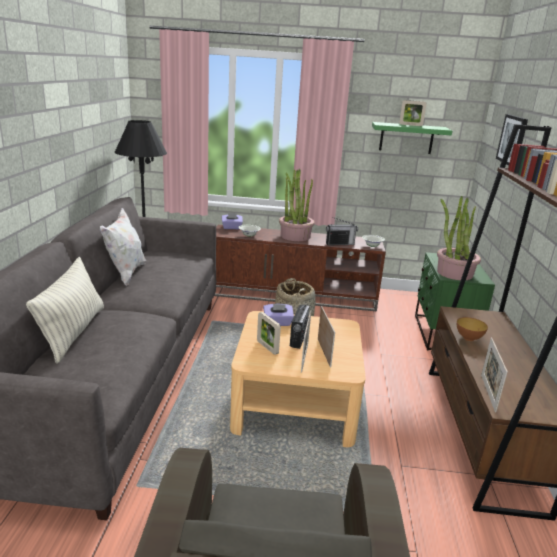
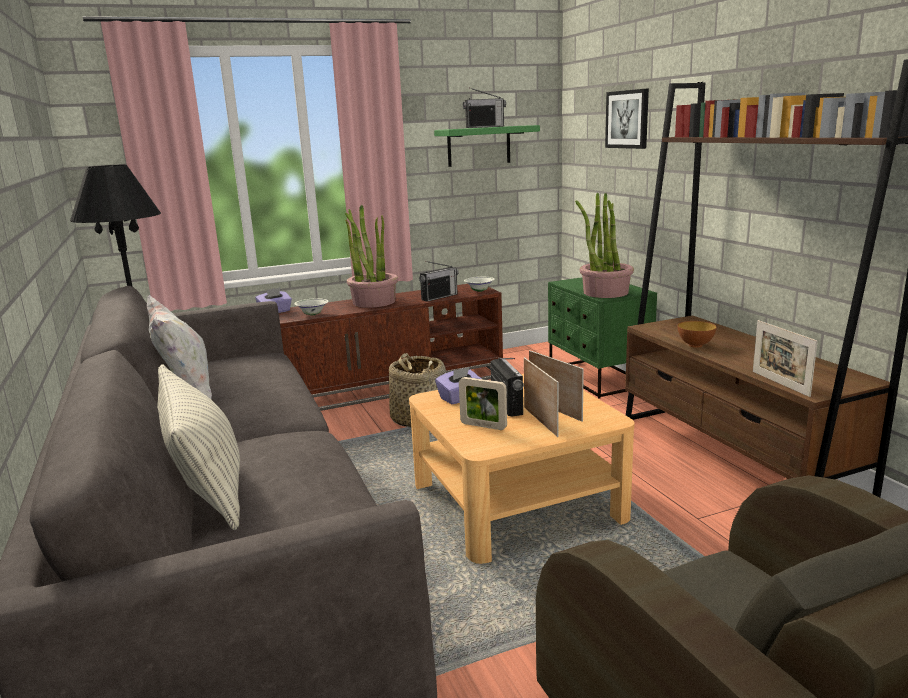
camera: 25 degrees left, 5 degrees down
(410, 125) = (484, 127): picture frame -> radio

